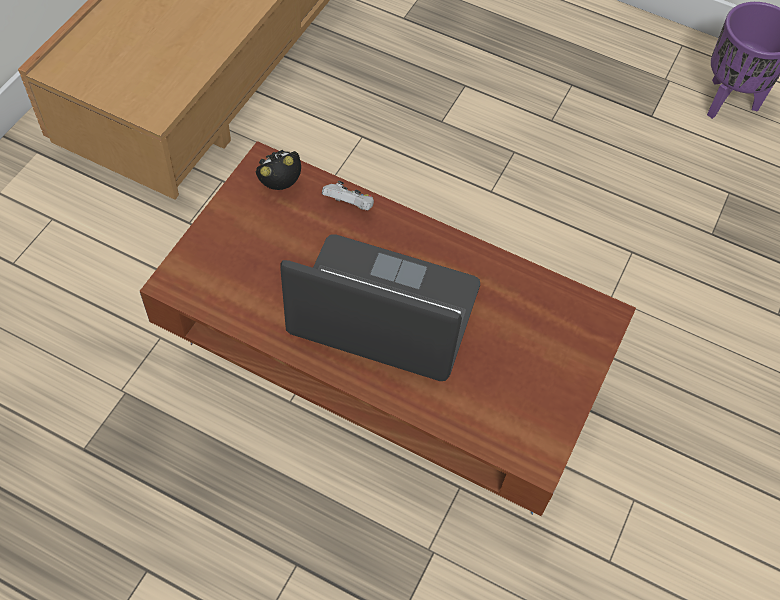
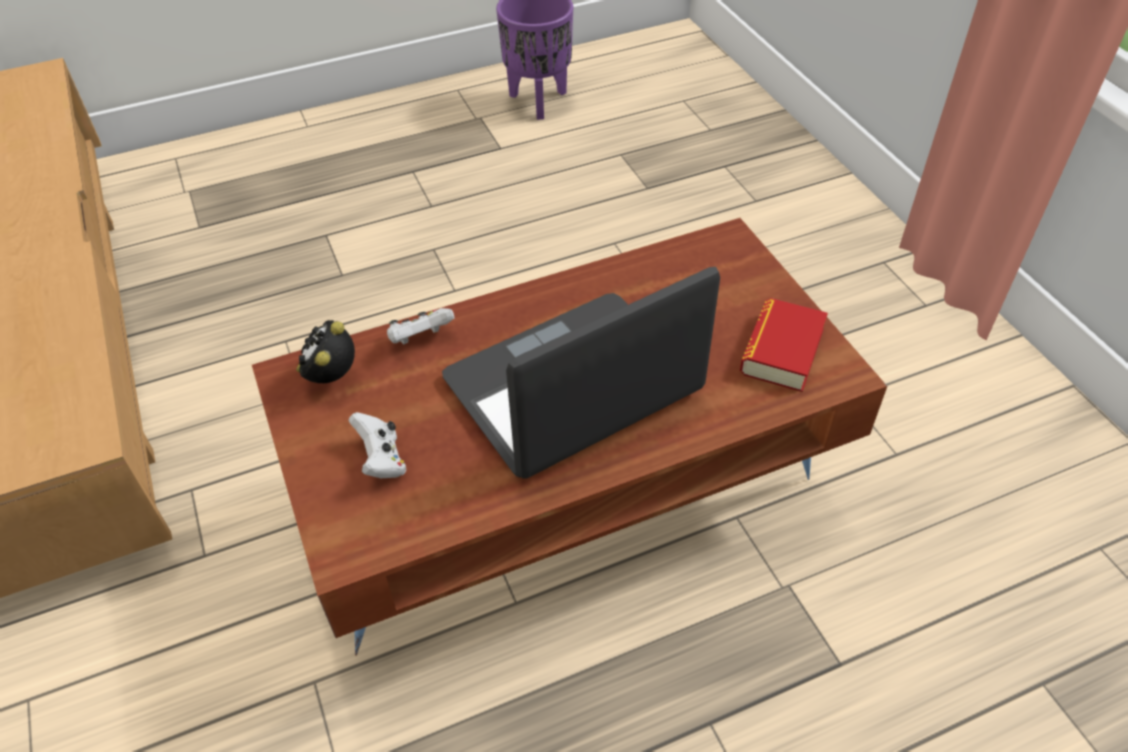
camera: 45 degrees left, 10 degrees down
(246, 254) = (382, 460): none -> white game controller
(525, 410) = (782, 351): none -> book

